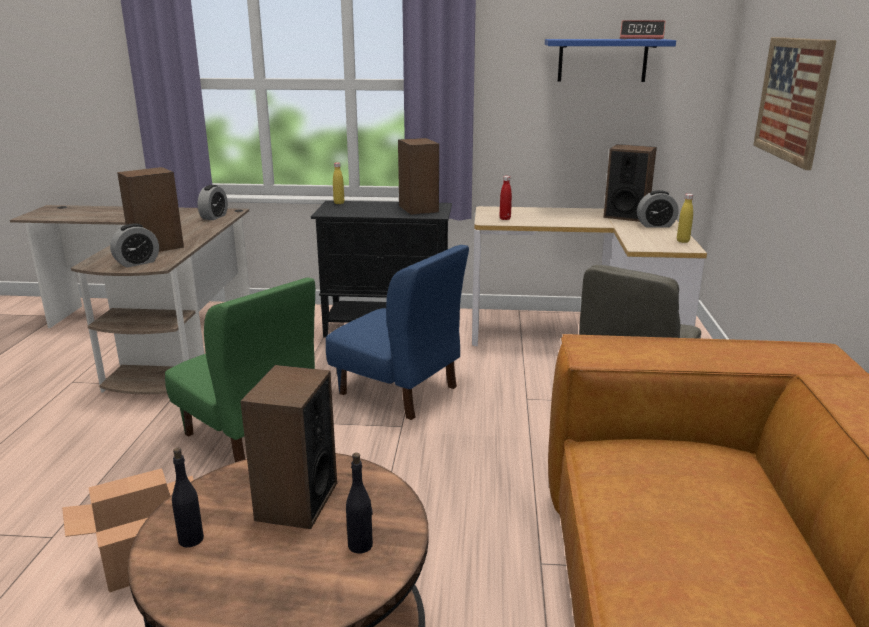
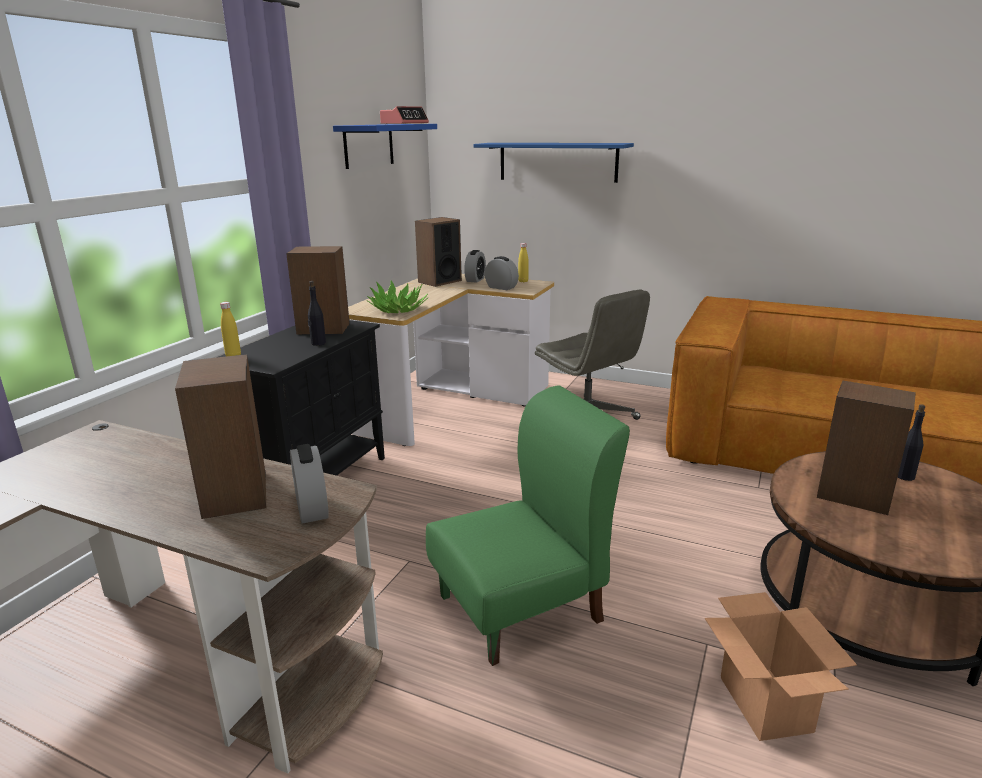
camera: 70 degrees left, 0 degrees up
(190, 539) = (925, 545): black bottle -> black bottle (318, 343)
(214, 217) = (109, 445): alarm clock -> alarm clock (501, 287)
(398, 390) = (476, 500): blue chair -> none
(505, 219) = (398, 310): red bottle -> potted plant
(792, 99) = (557, 162): picture -> blue shelf

